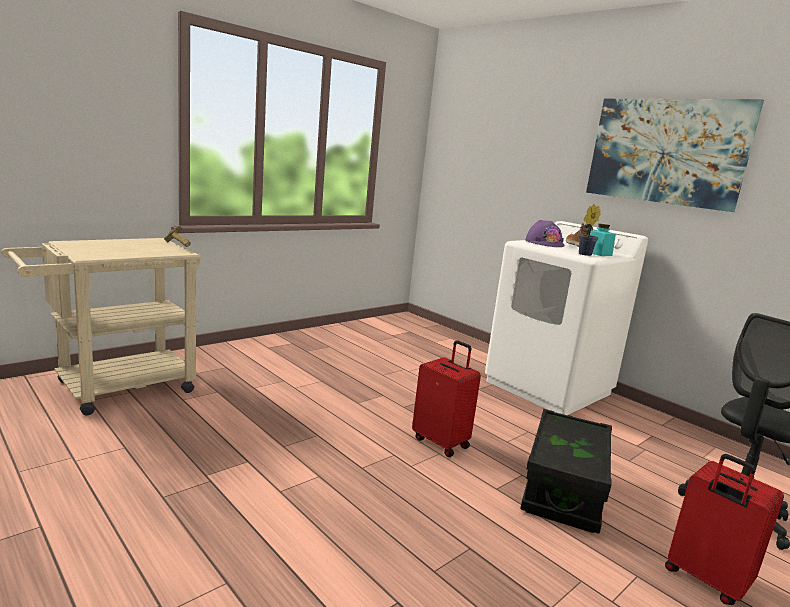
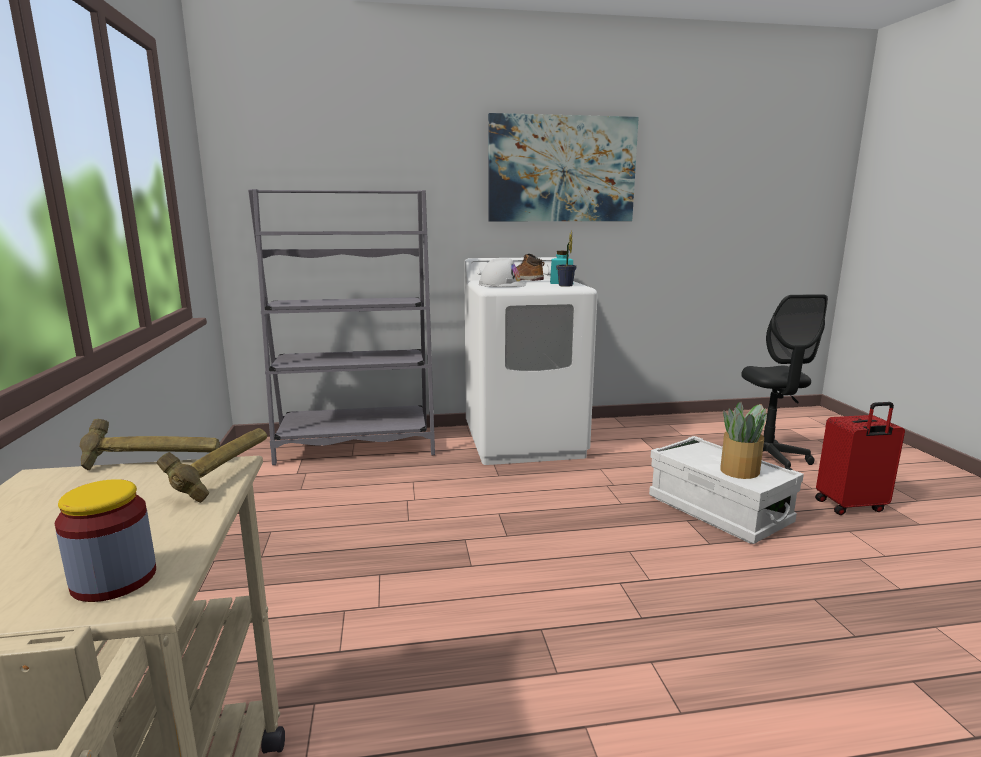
camera: 55 degrees left, 0 degrees up
(93, 254) = (114, 579): none -> jar
(175, 253) = (226, 475): none -> hammer
(441, 442) = (606, 541): red suitcase -> none
(447, 339) = (355, 446): none -> grey bookcase
(544, 243) = (502, 285): purple hard hat -> white hard hat
(563, 489) = (718, 510): black storage box -> white storage box
(570, 452) = (740, 470): none -> potted plant

